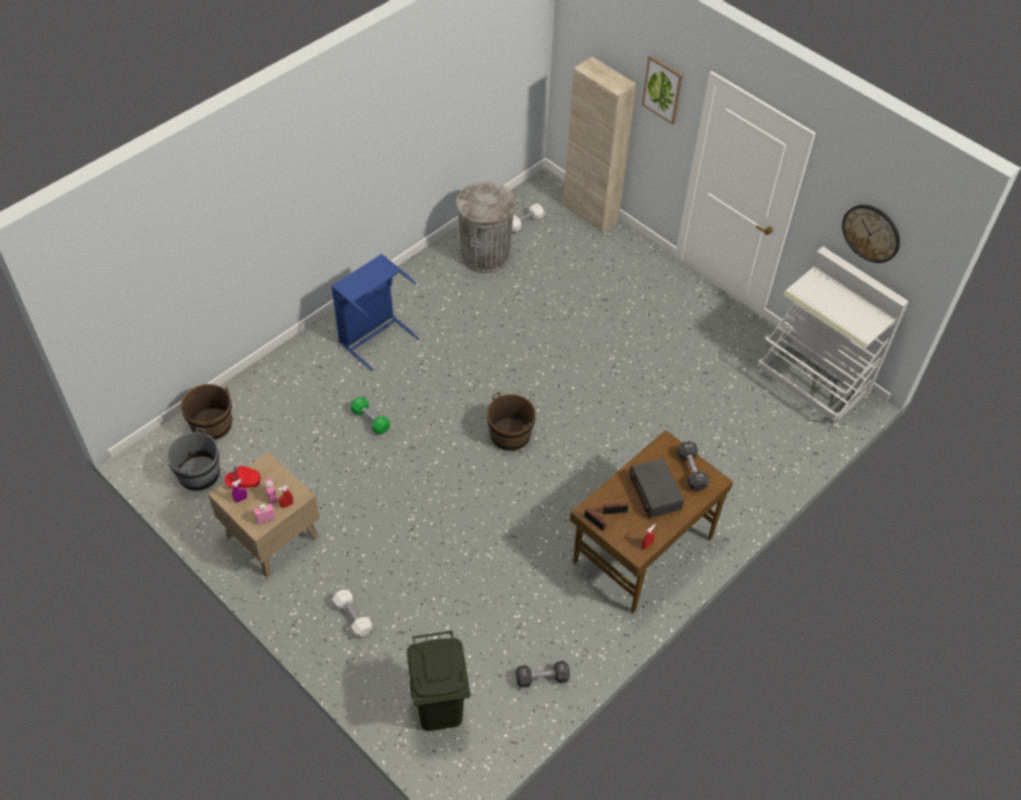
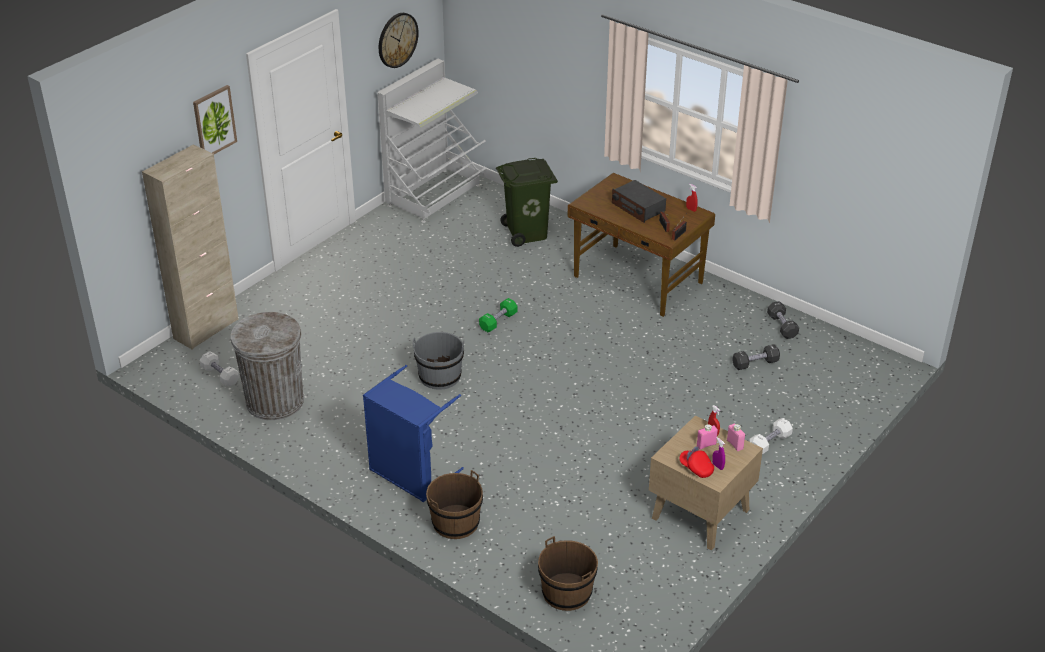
camera: 95 degrees left, 15 degrees down
(199, 474) = (638, 589): grey bucket -> grey bucket (440, 376)
(243, 482) = (696, 468): red cap -> red cap turned 150 degrees clockwise
(370, 420) = (532, 462): green dumbbell -> green dumbbell (498, 321)
(438, 707) = (834, 380): green trash can -> green trash can (527, 233)
(510, 435) = (530, 363): brown bucket -> brown bucket (456, 523)
(654, 493) = (638, 207): radio -> radio turned 75 degrees clockwise
(691, 471) = (609, 191): black dumbbell -> black dumbbell (755, 363)

